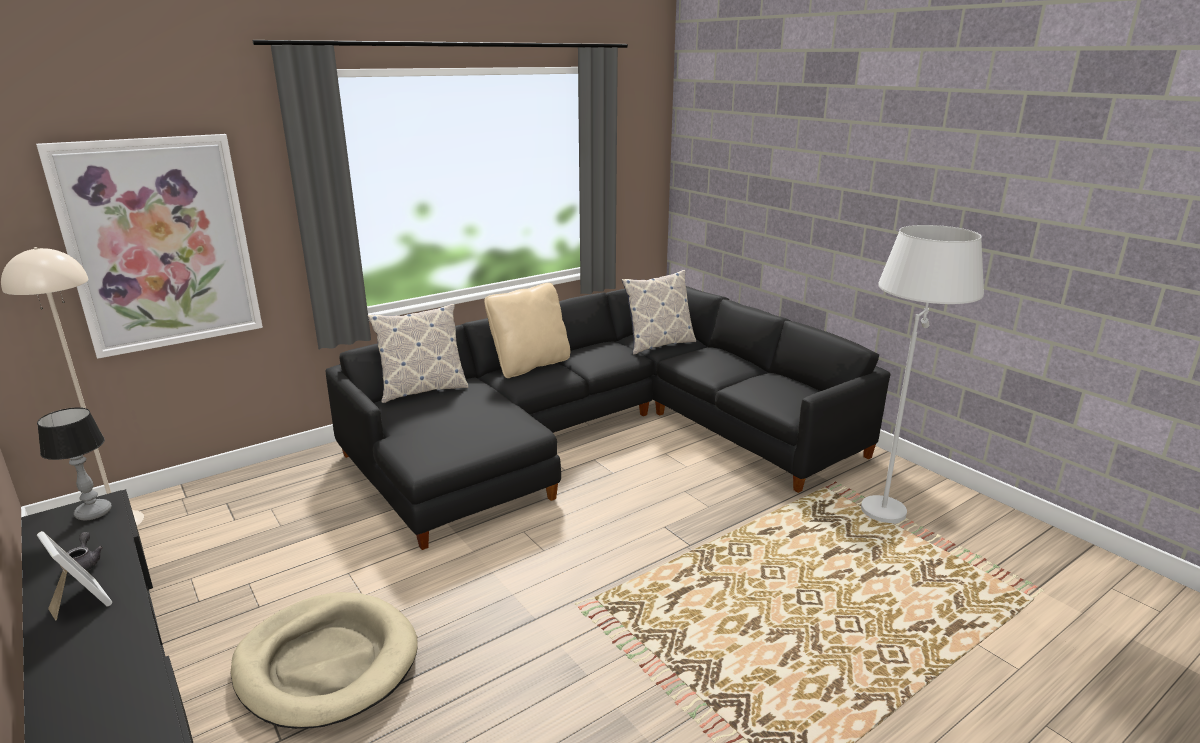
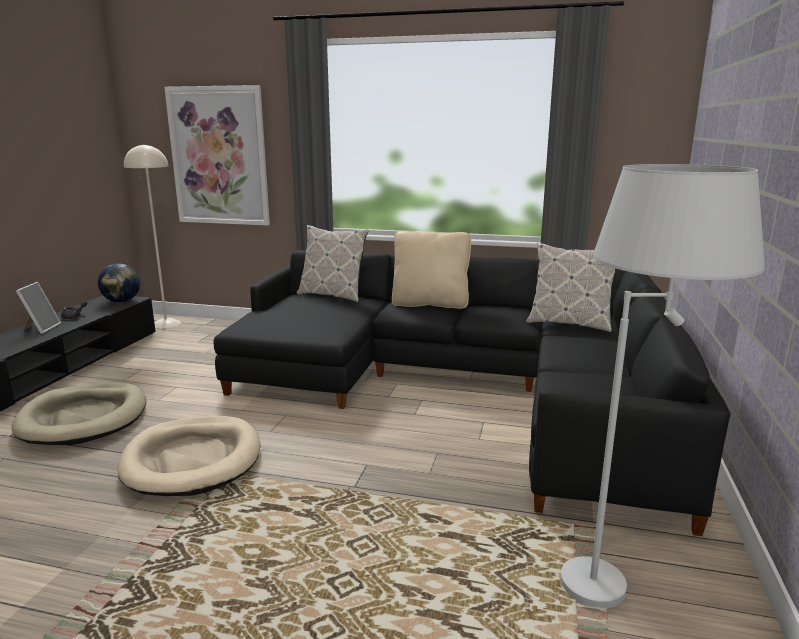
camera: 50 degrees right, 5 degrees down
(94, 513) = (122, 301): table lamp -> globe
(541, 612) = (193, 460): none -> beige dog bed

